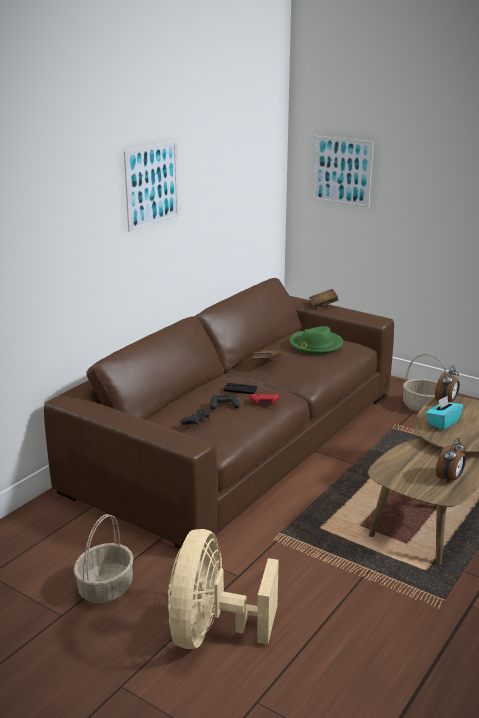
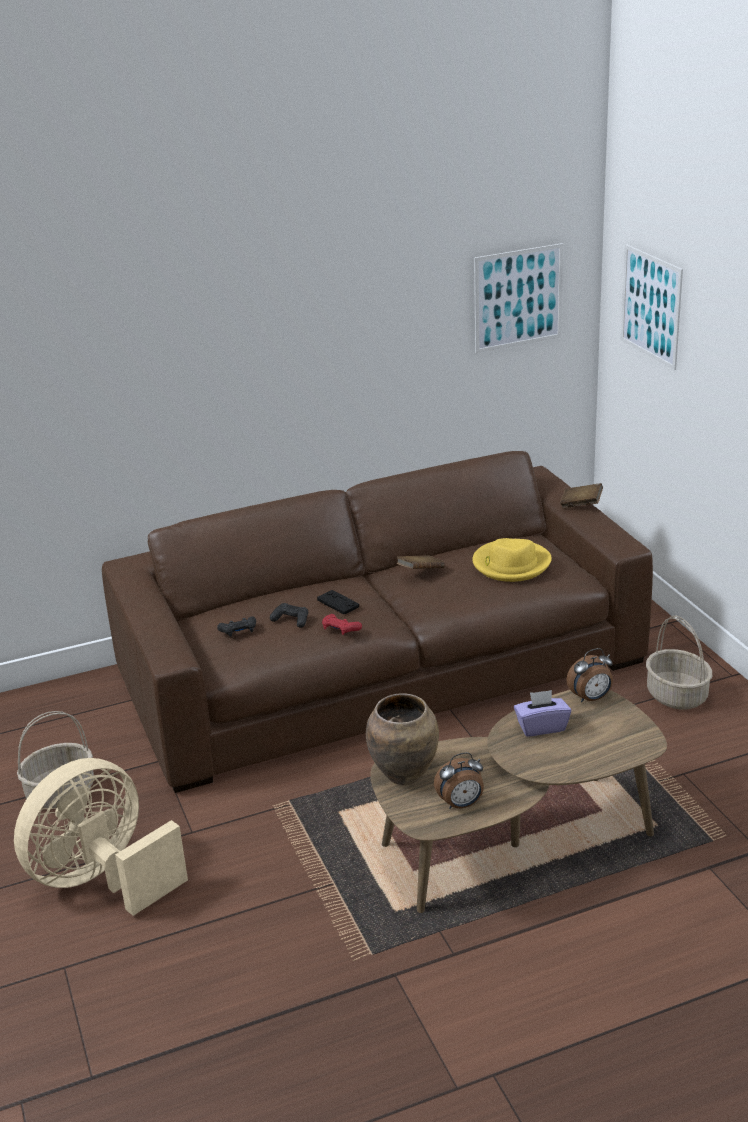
camera: 35 degrees right, 5 degrees up
(152, 185) = (297, 310): picture -> picture (518, 298)
(315, 345) = (511, 564): green hat -> yellow hat
(396, 474) = (405, 774): none -> brown vase
(442, 423) = (541, 727): turquoise tissue box -> purple tissue box

